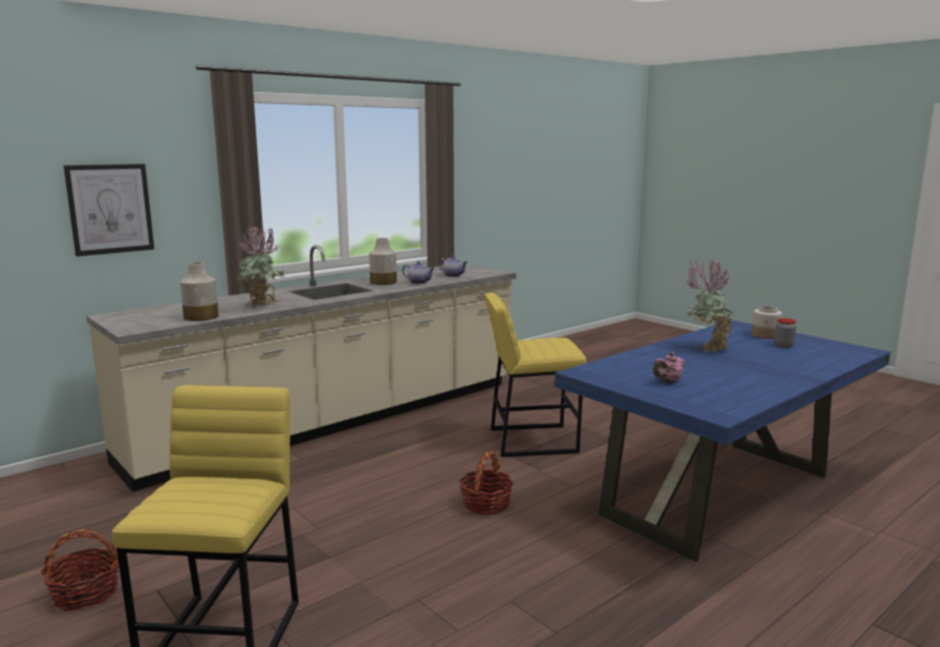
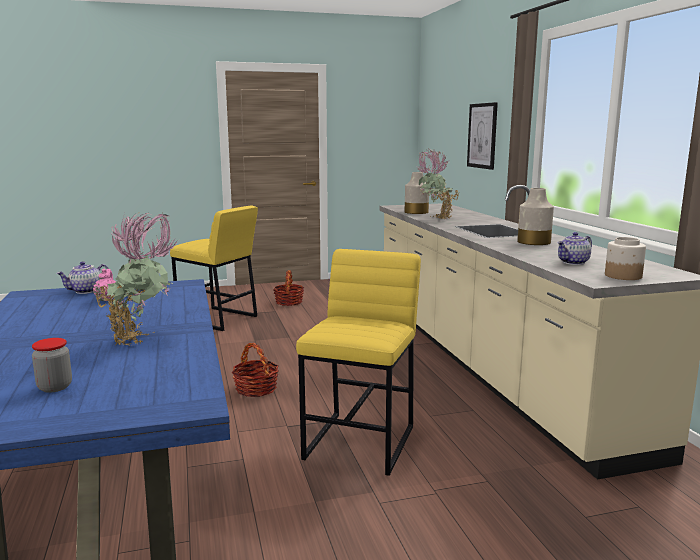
camera: 115 degrees right, 0 degrees up
(419, 282) = (526, 249): teapot -> teapot (85, 291)
(765, 335) = (110, 398): jar -> jar (622, 276)

